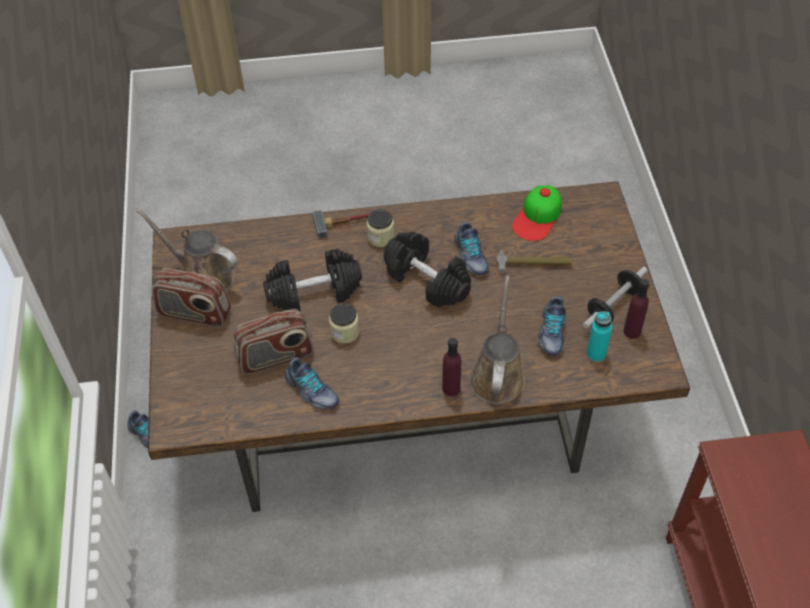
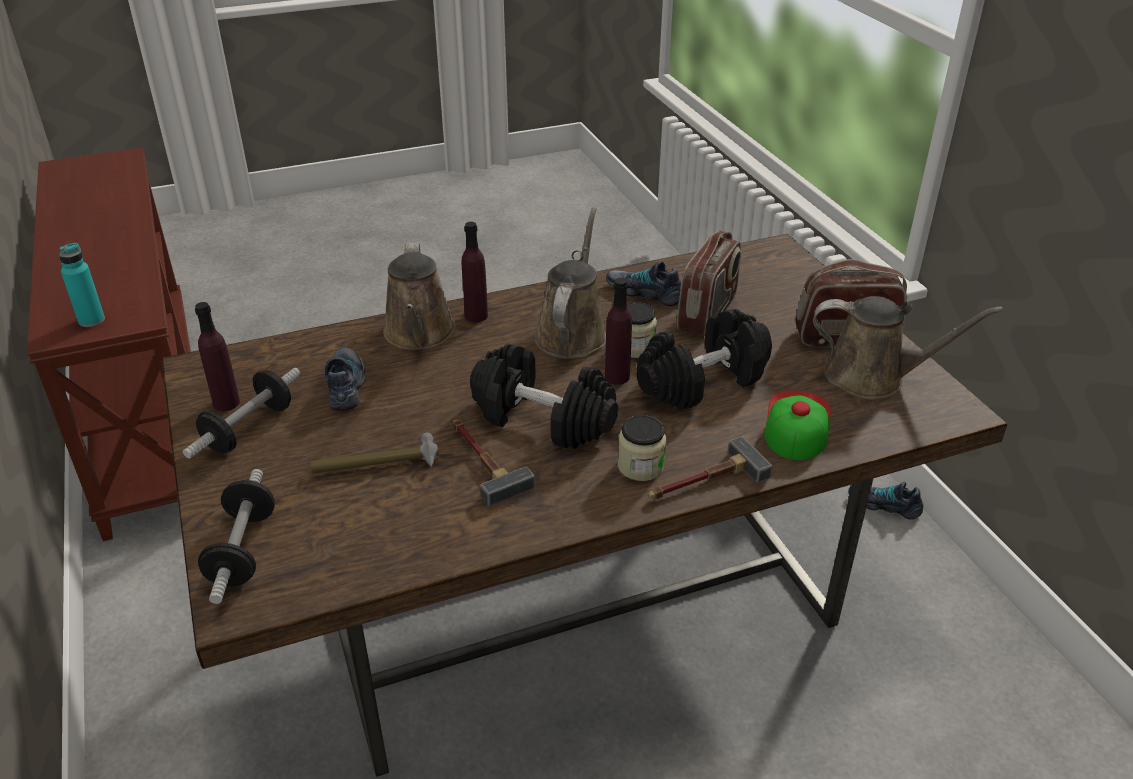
camera: 165 degrees right, 15 degrees down
(276, 357) = (707, 313): radio -> radio turned 150 degrees clockwise
(368, 307) = (617, 377): none -> purple bottle
(384, 355) = (572, 333): none -> brown watering can
(470, 256) = (482, 461): shoe -> hammer
(537, 217) = (370, 543): cap -> cap (797, 424)
(596, 354) = (284, 371): turquoise bottle -> turquoise bottle (91, 320)
(604, 224) = (243, 551): none -> dumbbell

